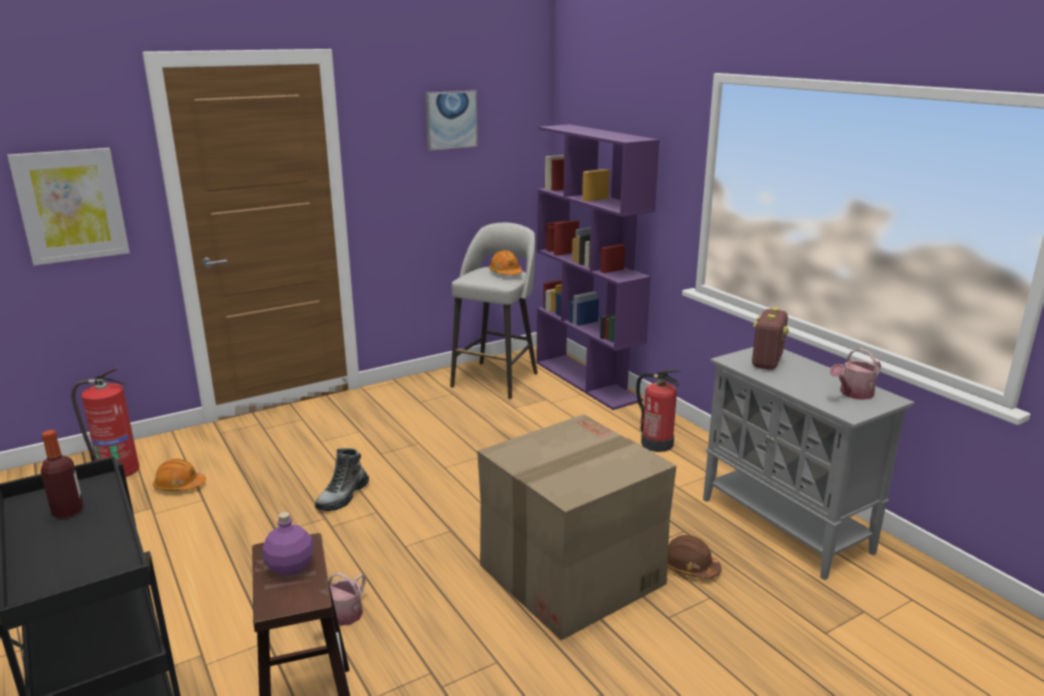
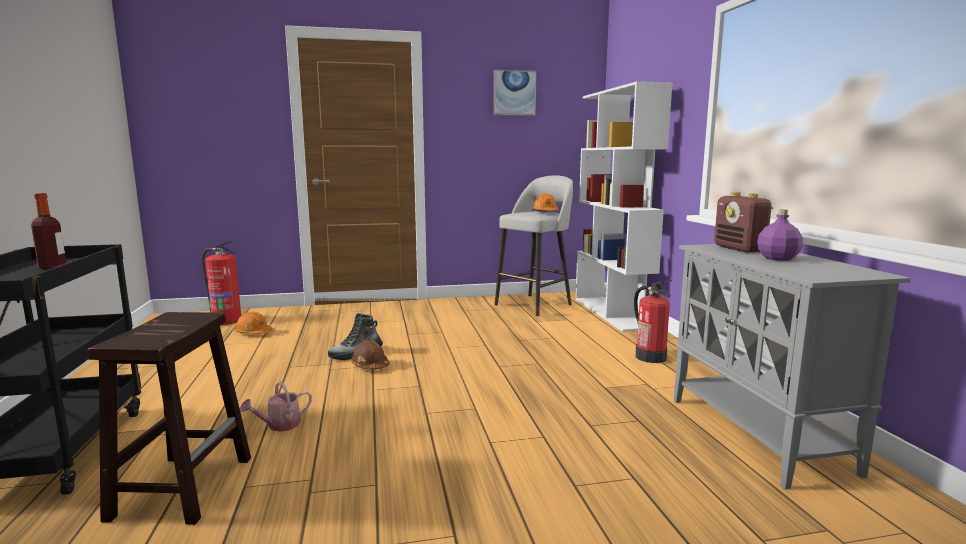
camera: 20 degrees right, 10 degrees down
(71, 205) = (227, 129): picture -> none
(291, 566) = (171, 325): purple bottle -> purple bottle (778, 258)
(570, 575) = (499, 433): cardboard box -> none
(588, 381) = (612, 313): purple bookcase -> white bookcase
(689, 567) = (626, 449): brown hard hat -> brown hard hat (370, 365)
(766, 361) = (739, 249): radio -> radio turned 120 degrees clockwise
(853, 394) = (828, 268): watering can -> none

